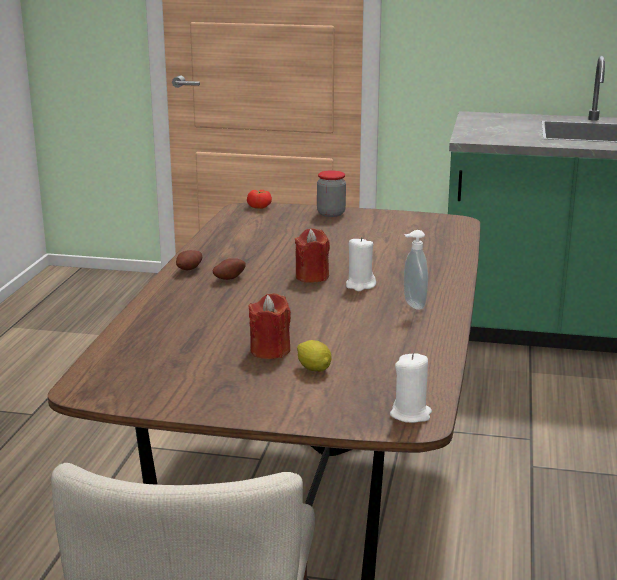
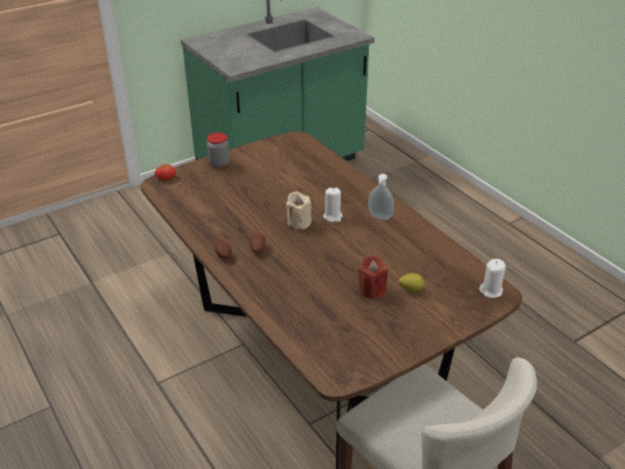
camera: 45 degrees left, 15 degrees up
(312, 276) = (298, 223): red candle -> beige candle

